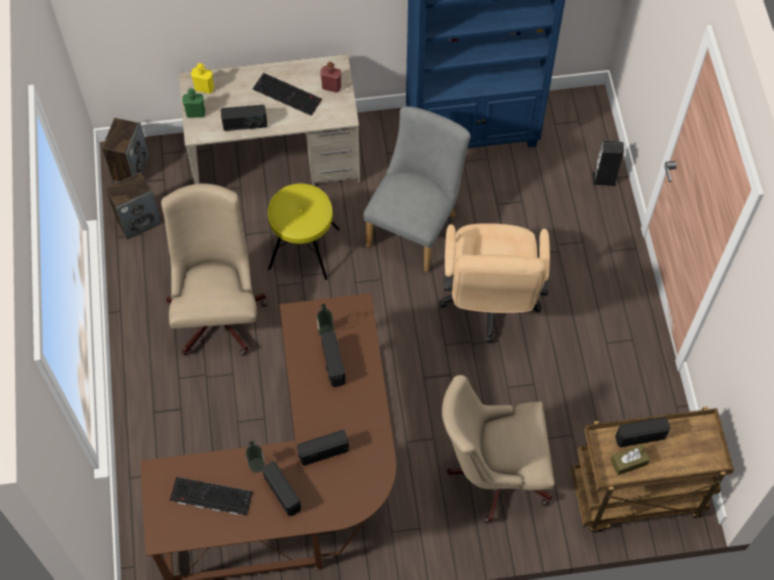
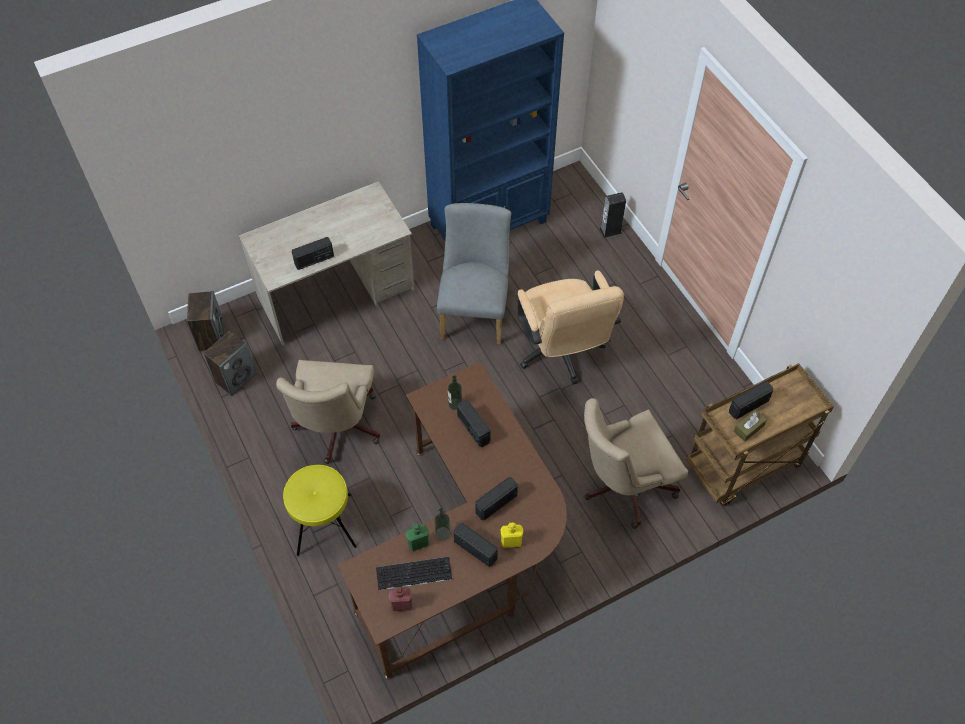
camera: 20 degrees left, 5 degrees down
(195, 113) = (267, 263): green bottle -> green bottle (418, 543)
(204, 88) = (266, 241): yellow bottle -> yellow bottle (511, 541)
(218, 310) = (336, 429): beige office chair -> beige office chair turned 150 degrees counterclockwise
(288, 94) = (341, 225): keyboard -> none
(303, 249) = (389, 357): yellow stool -> yellow stool (324, 525)
(331, 87) = (375, 210): red bottle -> red bottle (401, 605)

